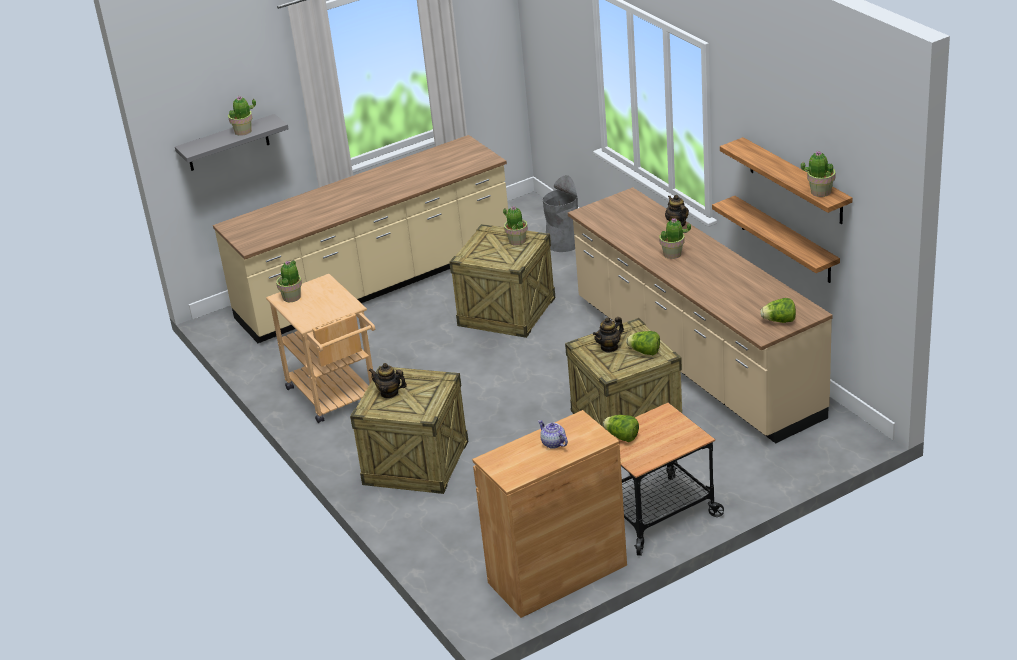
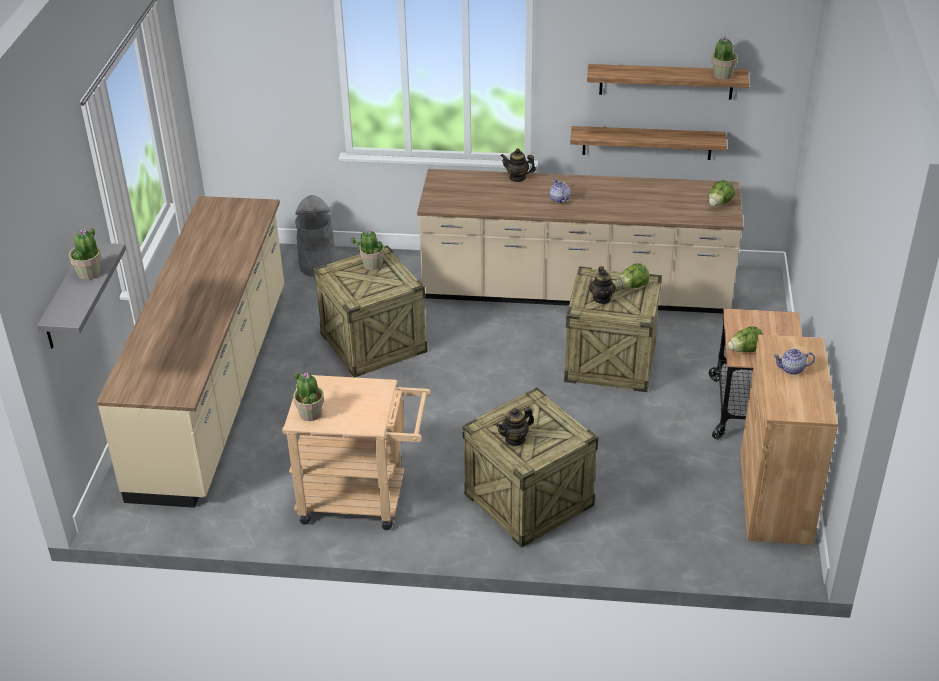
camera: 55 degrees left, 5 degrees up
(673, 254) = (559, 199): potted plant -> teapot

